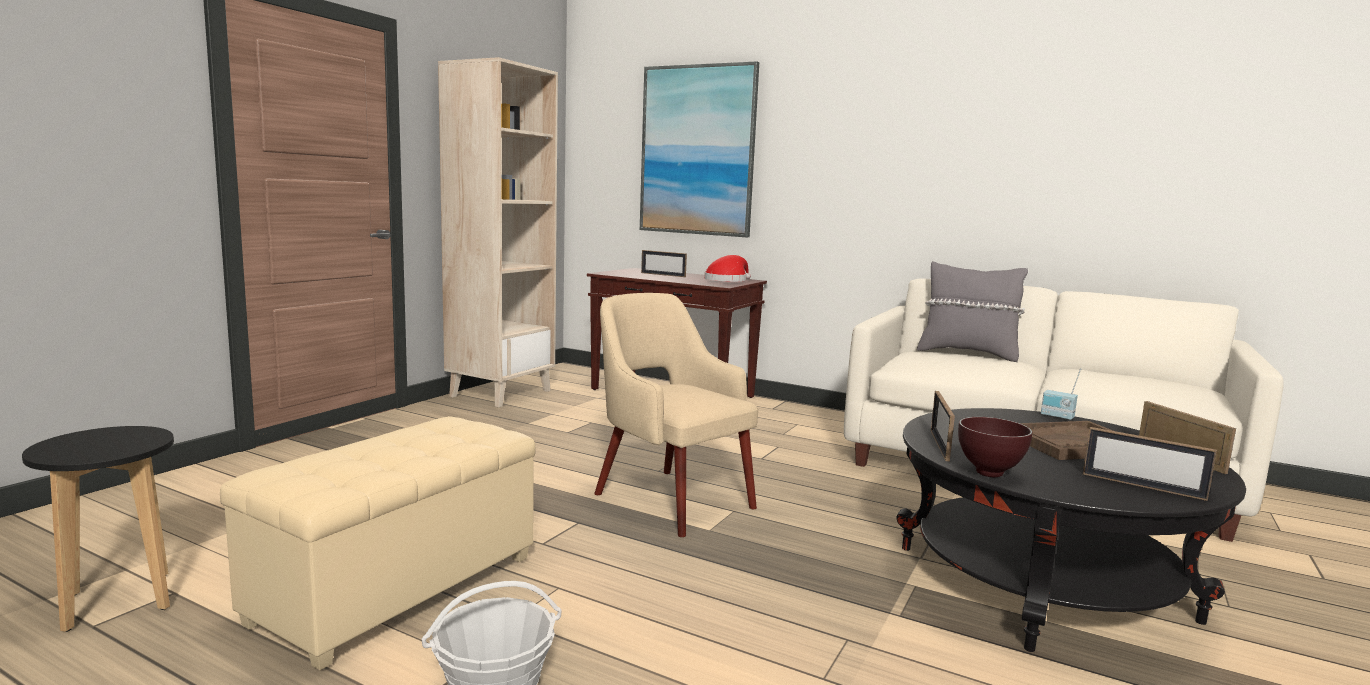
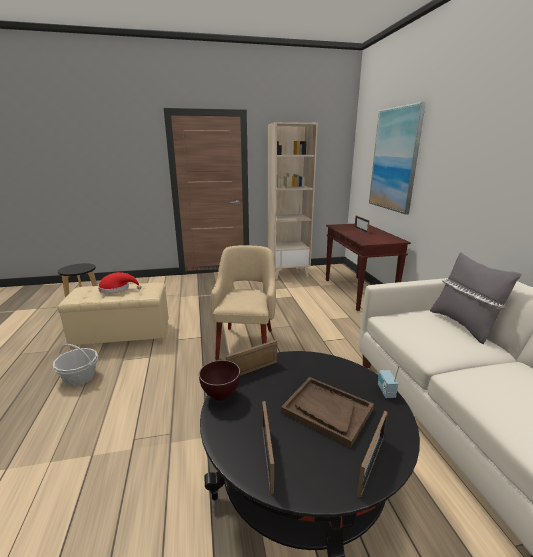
camera: 50 degrees right, 10 degrees up
(727, 280) = (382, 239): red hat -> red hat (117, 289)

